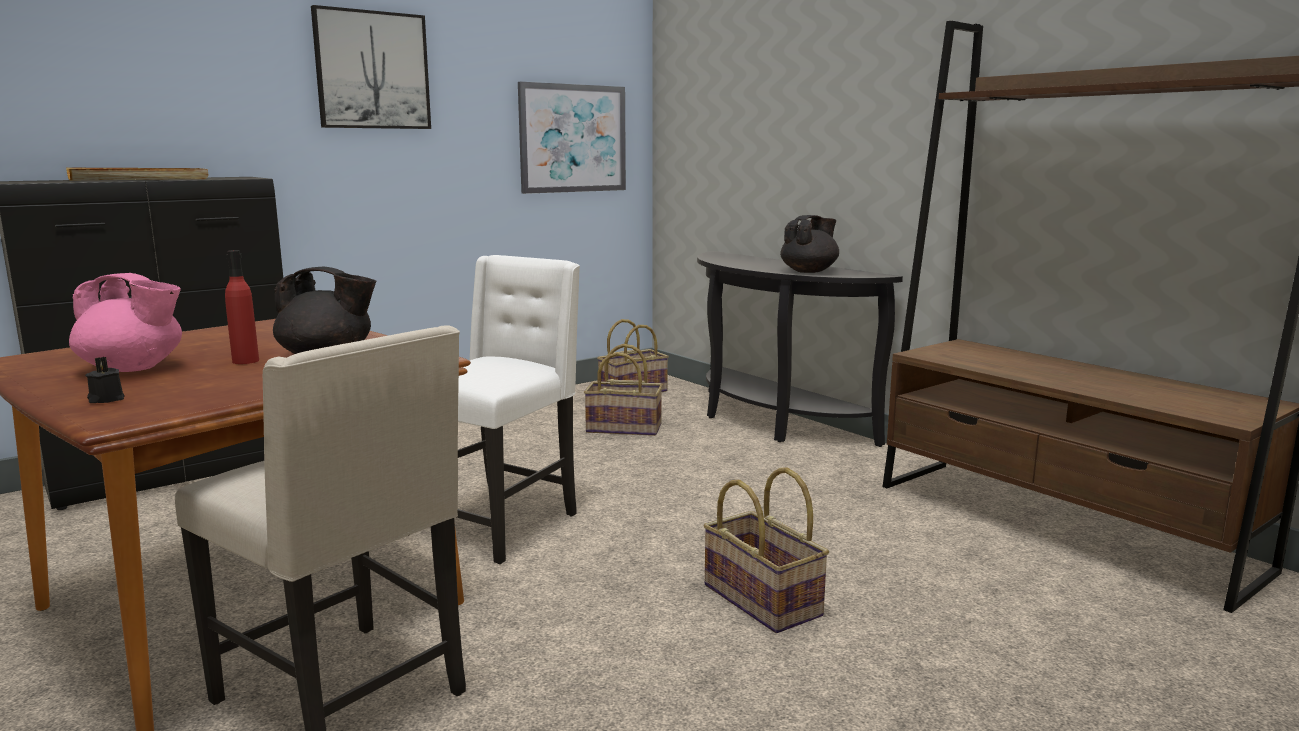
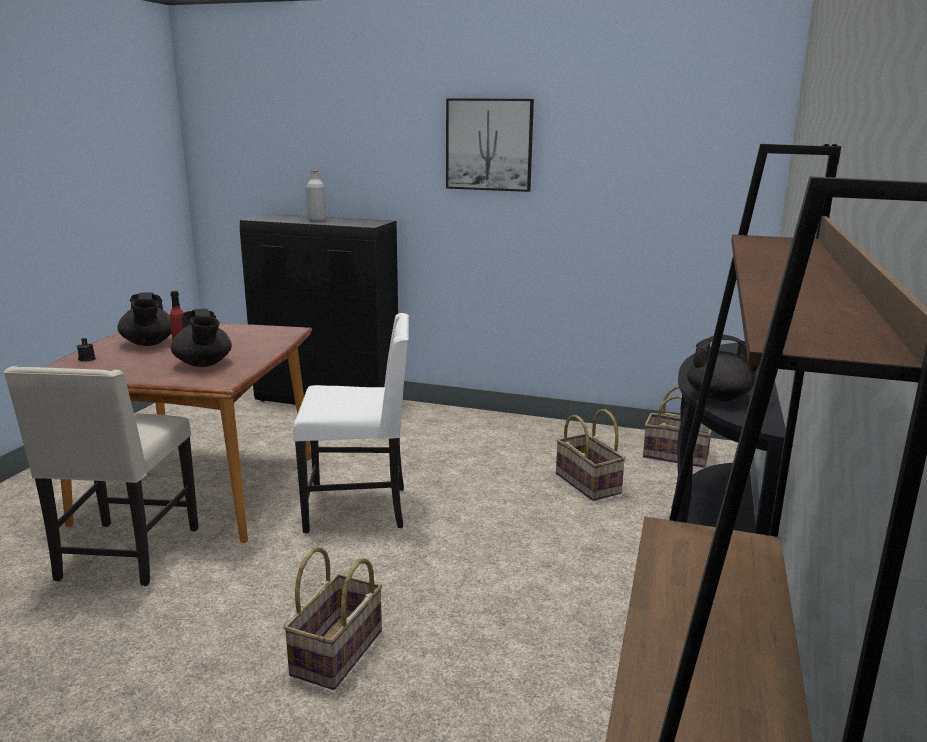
camera: 55 degrees right, 5 degrees up
(133, 368) = (148, 343): pink teapot -> black teapot
(139, 179) = (317, 220): beige tray -> grey bottle
(573, 138) = (676, 204): picture -> none

